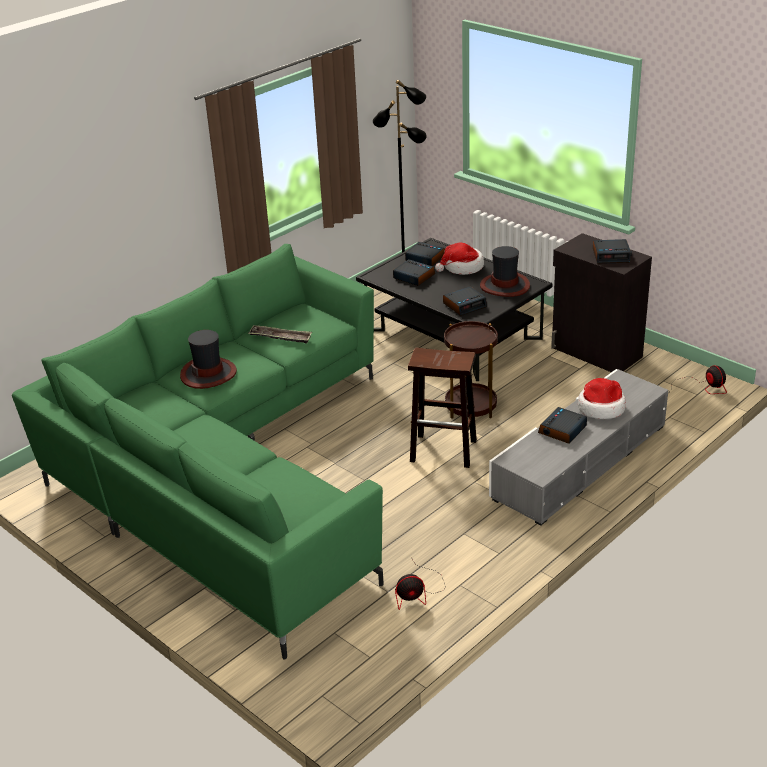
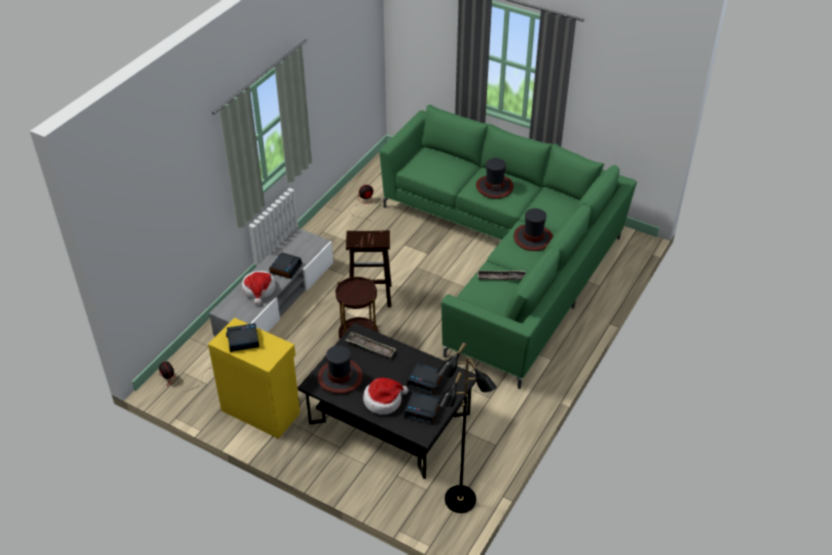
camera: 165 degrees right, 10 degrees up
(213, 447) = (494, 186): none -> hat
(465, 305) = (370, 347): alarm clock -> tray
(596, 353) = (261, 410): black cabinet -> yellow cabinet

